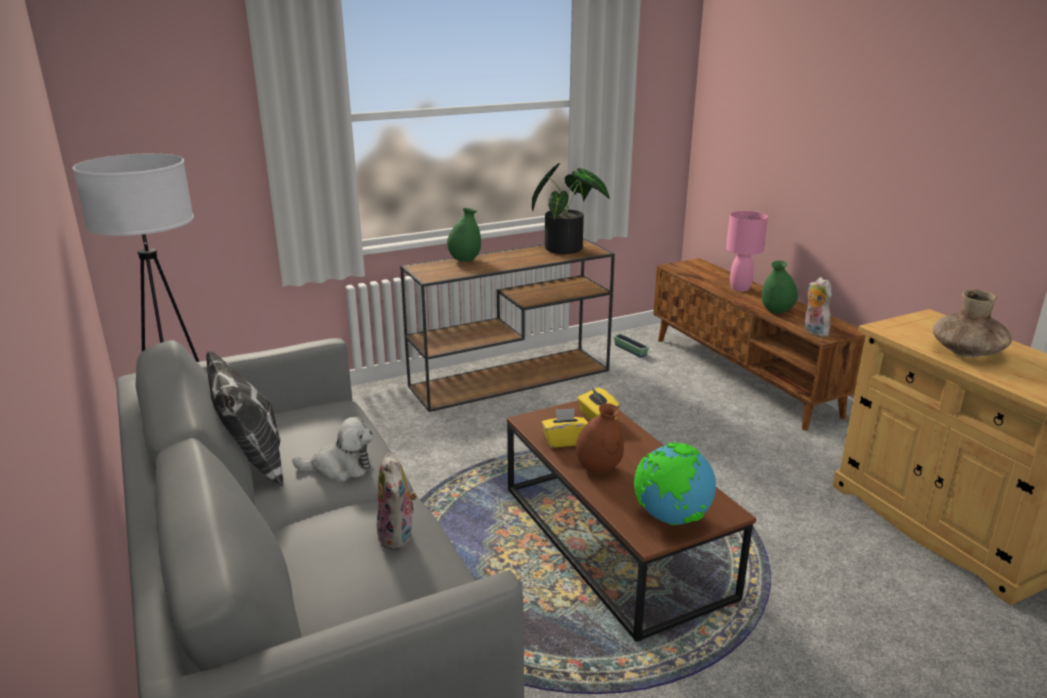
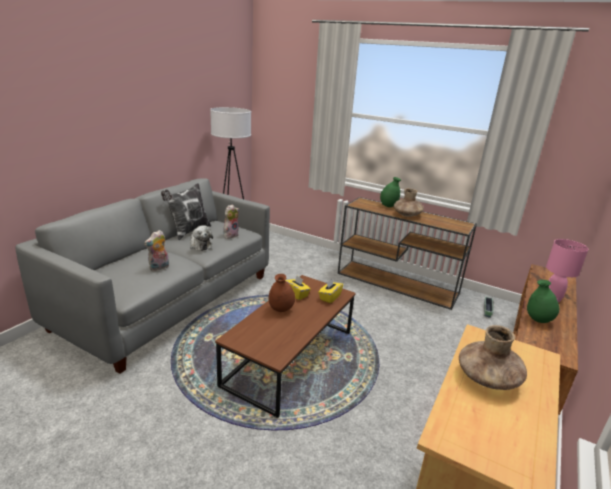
camera: 55 degrees right, 0 degrees up
(511, 261) = (407, 215): none -> brown vase
(567, 248) = (452, 222): potted plant -> none
(671, 518) = (254, 341): globe -> none
(813, 331) = (530, 341): plush toy -> plush toy (230, 235)

